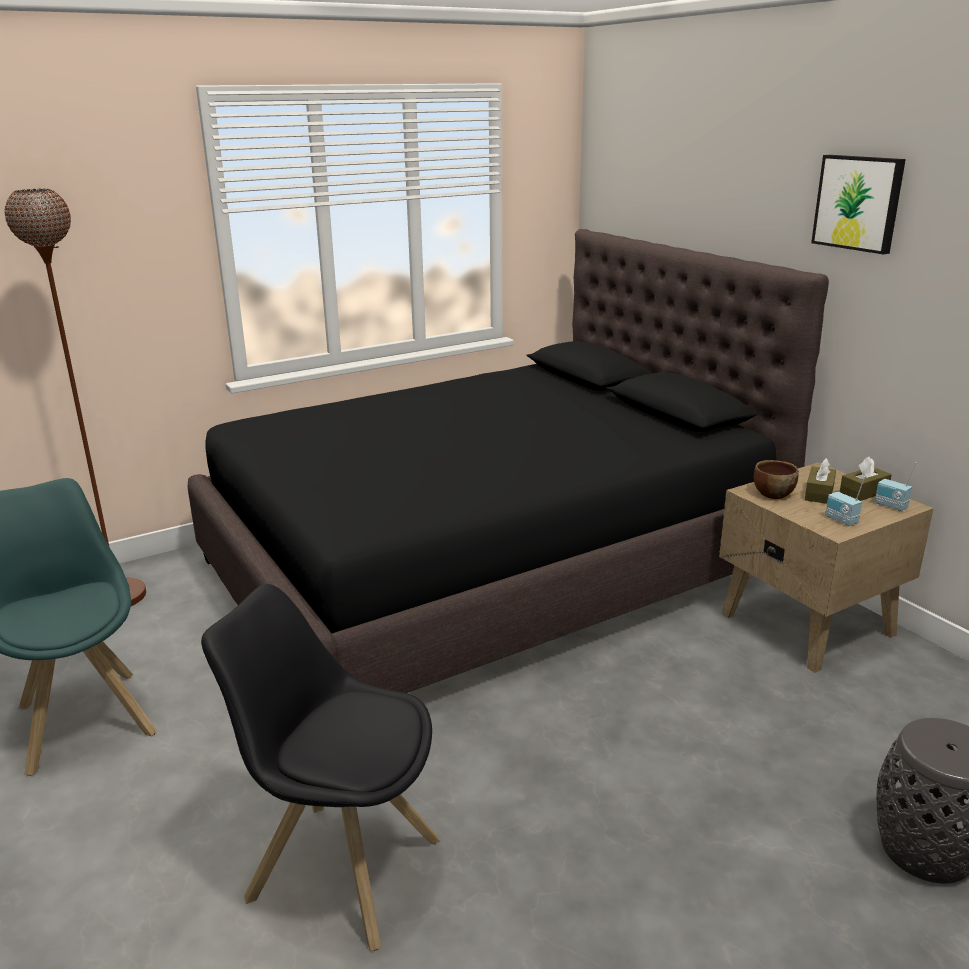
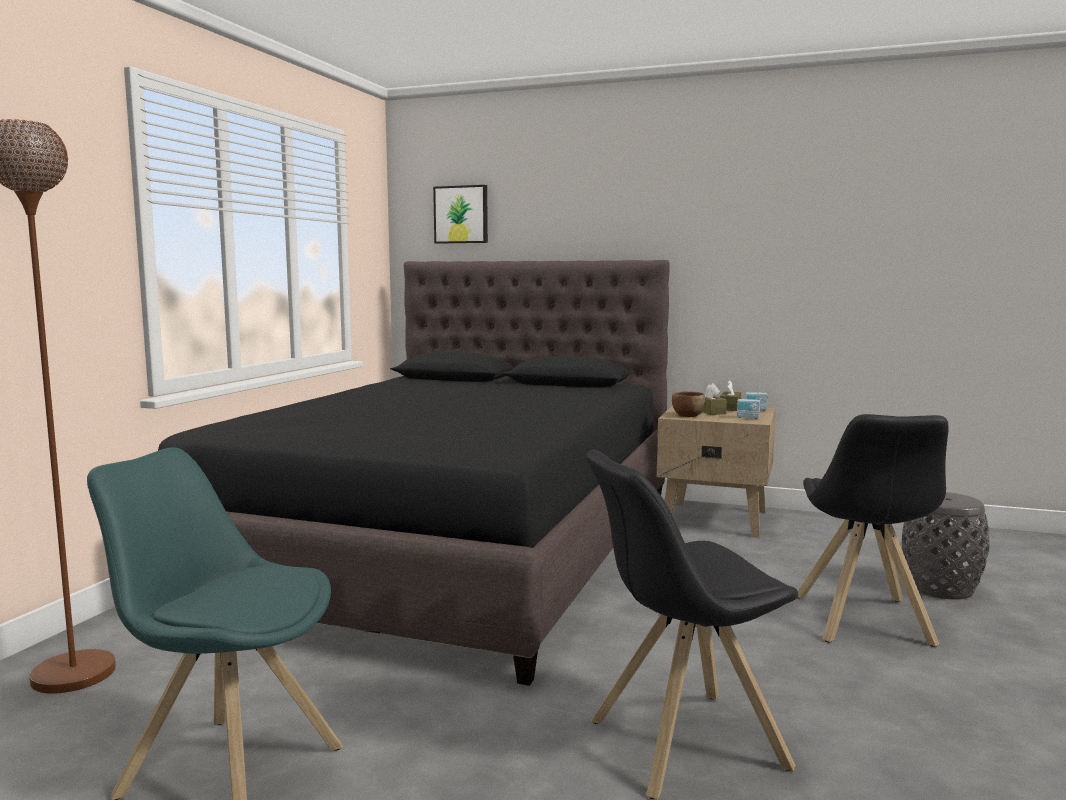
camera: 40 degrees left, 15 degrees down
(734, 840) = (863, 620): none -> black chair
(858, 203) = (677, 211): picture -> picture (461, 214)

